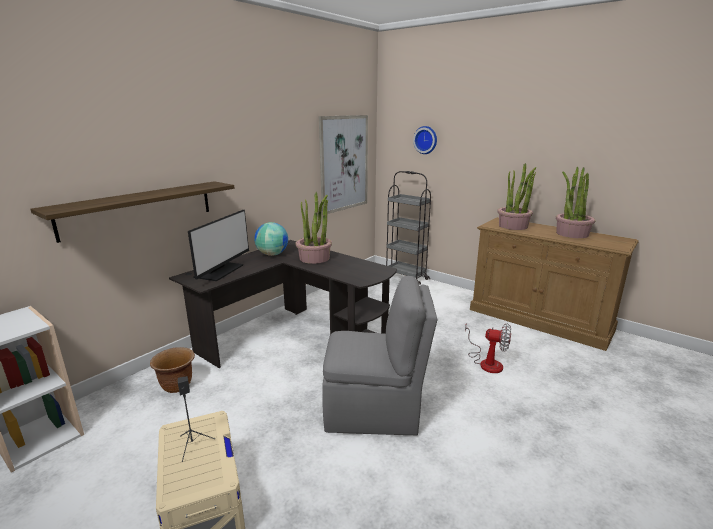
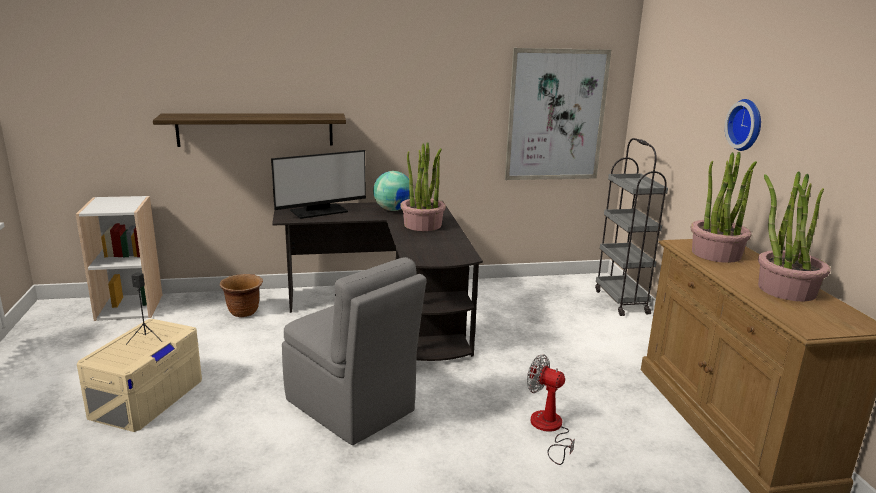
camera: 40 degrees right, 0 degrees up
(426, 140) = (675, 95): wall clock -> wall clock (747, 125)
(486, 362) = (549, 429): fan -> fan turned 150 degrees clockwise

